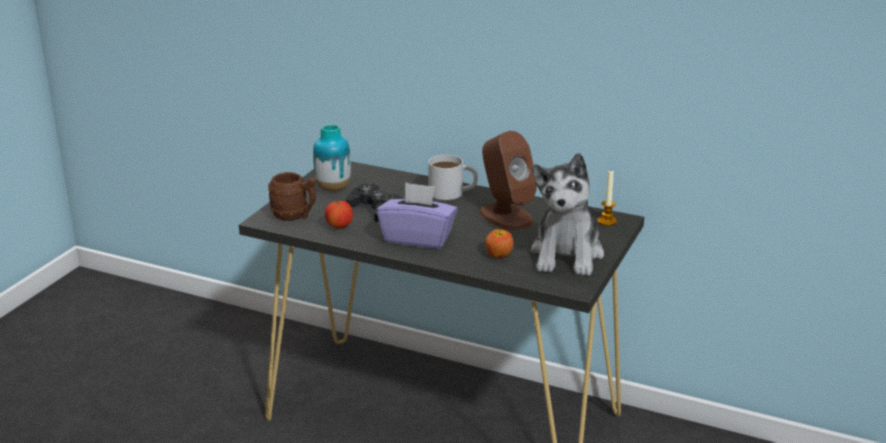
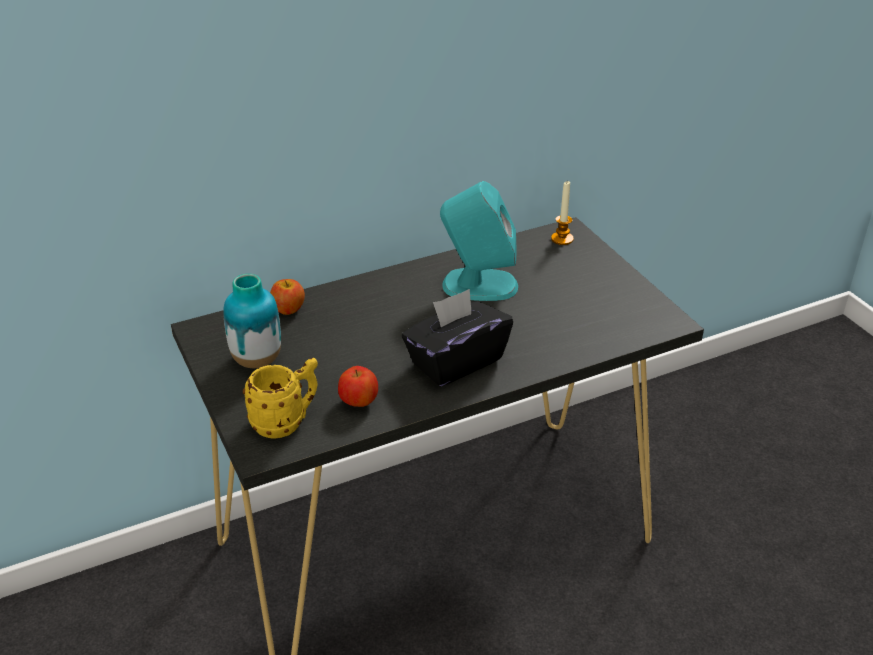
camera: 50 degrees left, 10 degrees up
(295, 216) = (286, 422): brown mug -> yellow mug
(374, 208) = (349, 356): black game controller -> none
(418, 238) = (456, 361): purple tissue box -> black tissue box
(453, 192) = (384, 289): white mug -> none
(498, 255) = (554, 330): apple -> apple (288, 309)
(505, 216) = (478, 285): brown speaker -> turquoise speaker
(567, 254) = (600, 293): plush toy -> none

